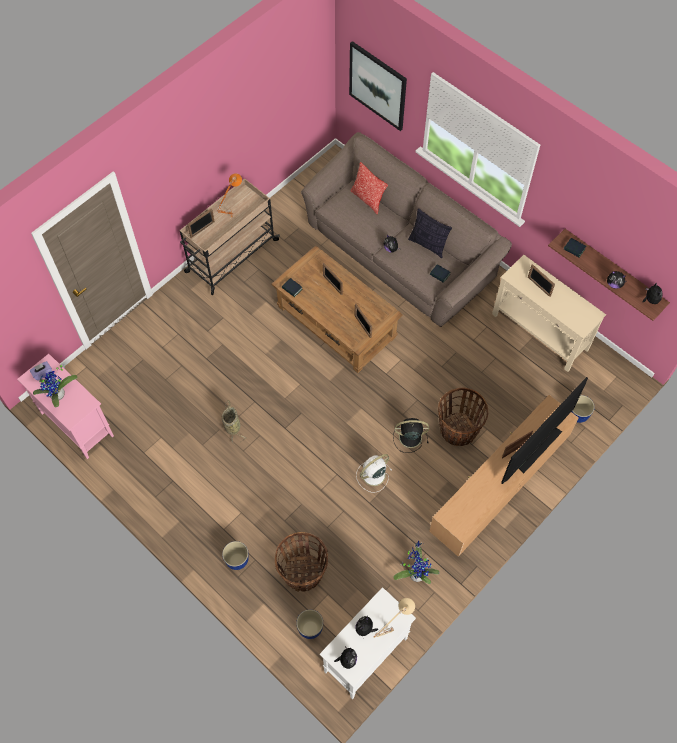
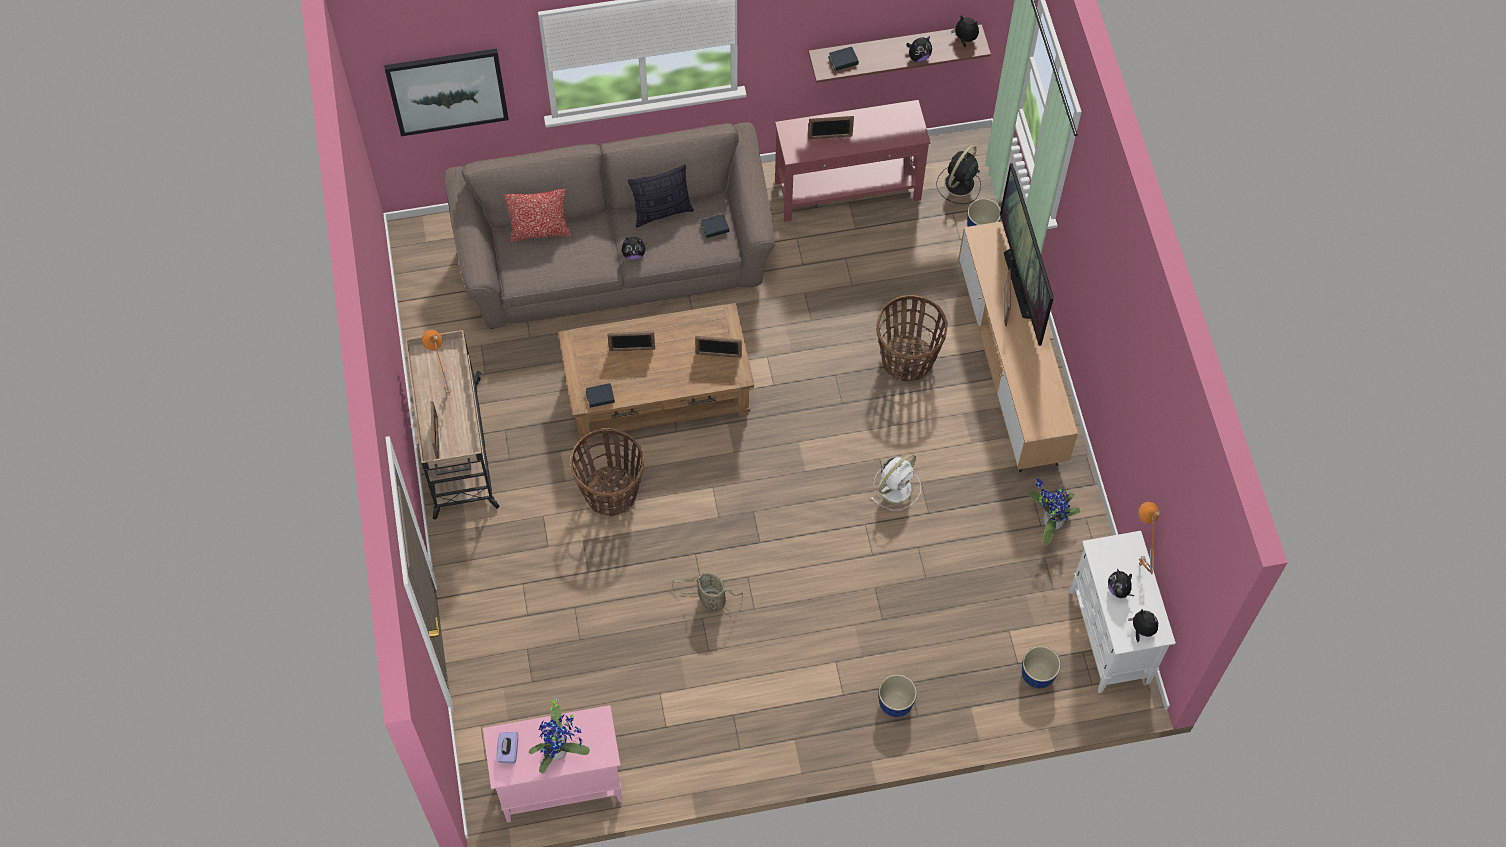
camera: 55 degrees left, 0 degrees up
(303, 573) = (964, 640): basket -> basket (611, 492)
(372, 475) = (896, 487): white fan -> white fan turned 135 degrees counterclockwise
(390, 630) = (1137, 564): beige table lamp -> orange table lamp
(409, 437) = (877, 416): black fan -> black fan (958, 184)
(540, 332) = (848, 191): beige console table -> red console table

